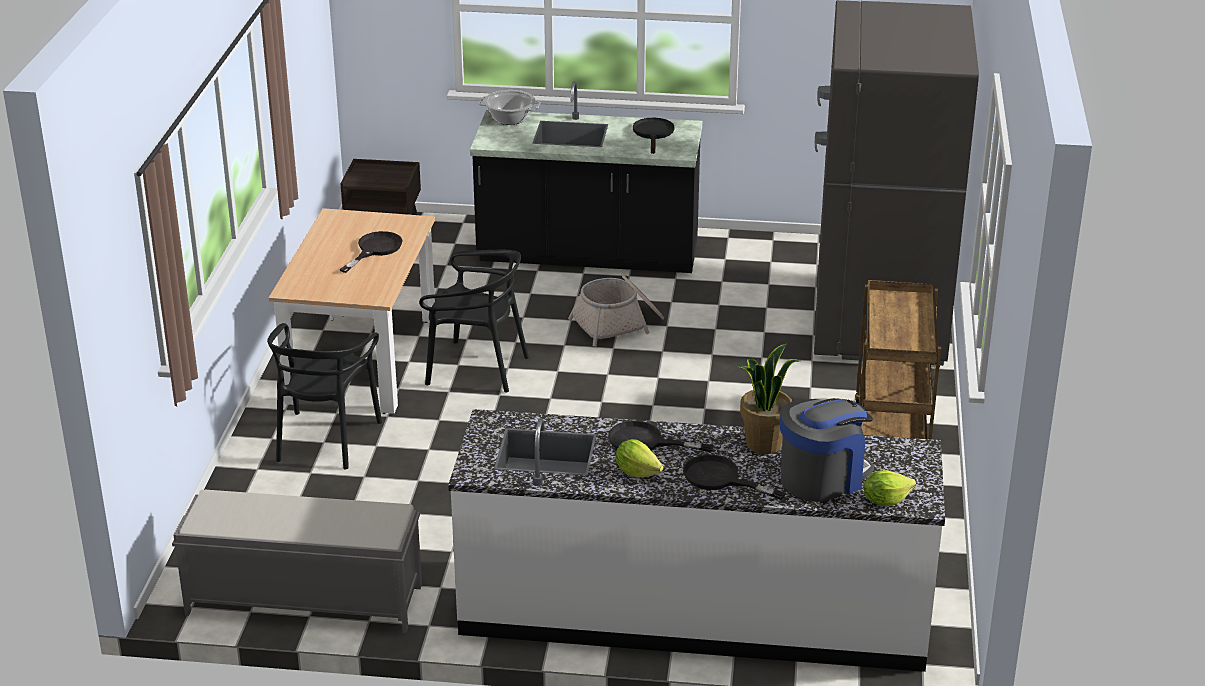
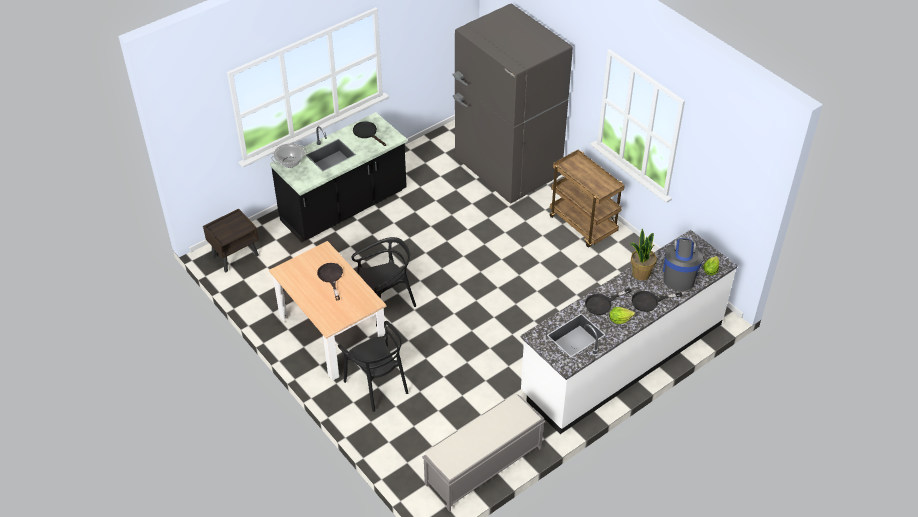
camera: 45 degrees left, 15 degrees up
(619, 324) = (410, 238): basket -> none

